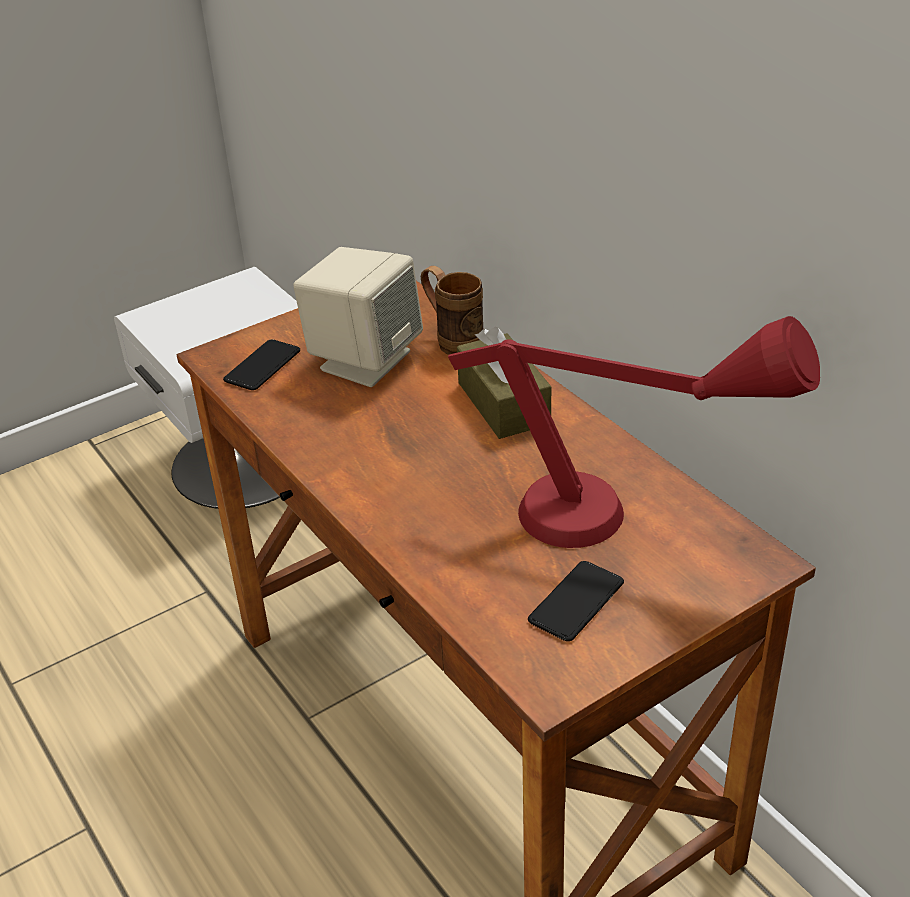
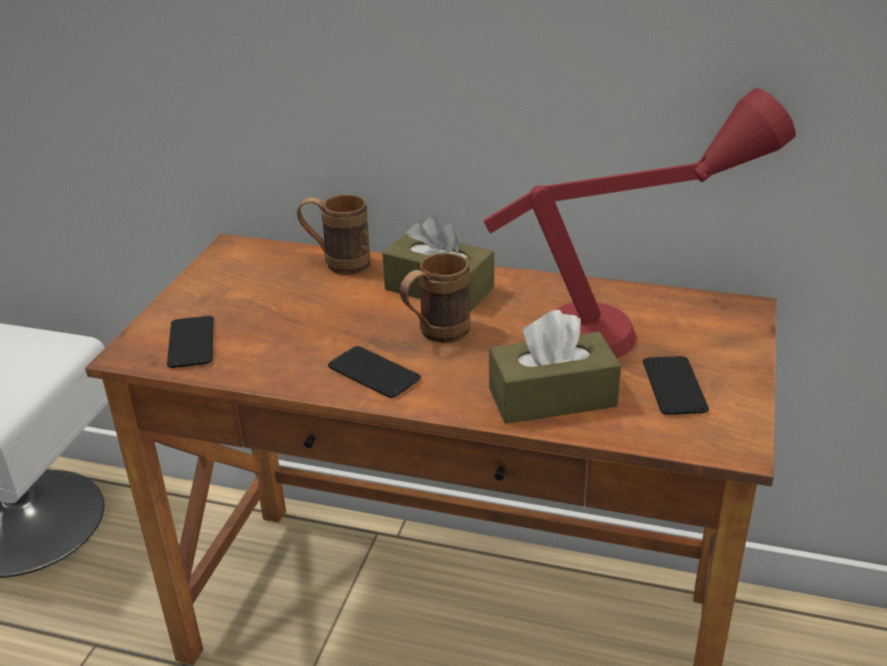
camera: 40 degrees left, 5 degrees down
(354, 459) = (374, 373): none -> phone
(364, 360) = (281, 304): beige speaker -> none
(443, 447) = (435, 335): none -> brown mug
(459, 554) = (552, 397): none -> brown tissue box

